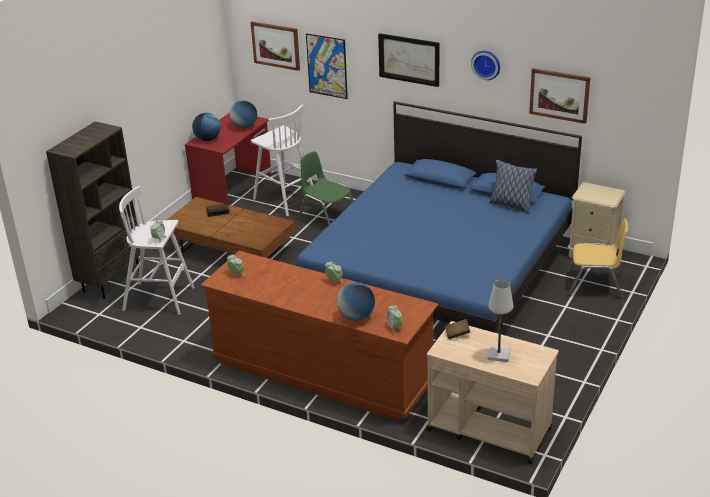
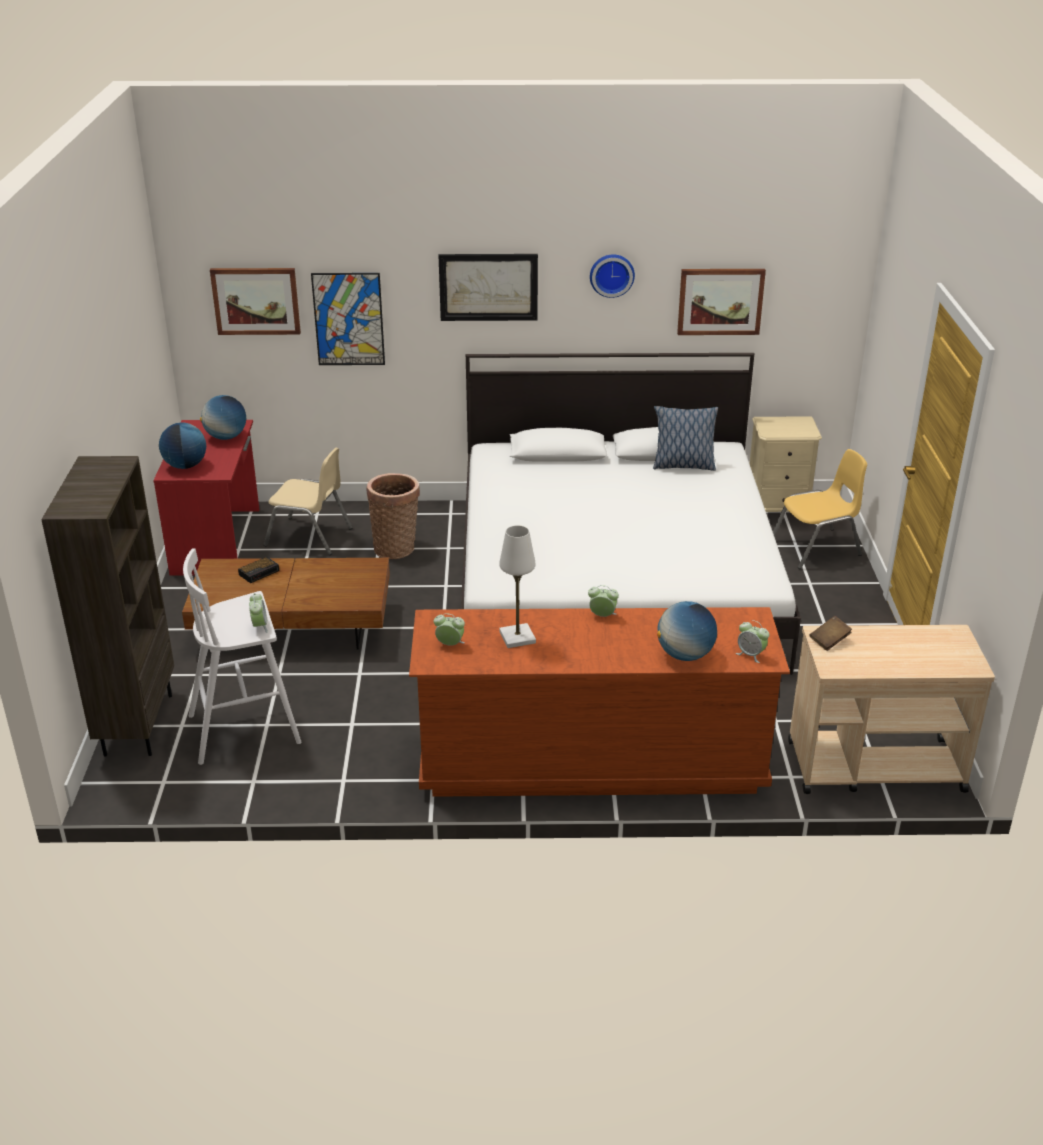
camera: 30 degrees left, 0 degrees up
(284, 199) = (309, 537): white stool -> beige chair
(327, 218) = (396, 547): green chair -> basket
(439, 270) = (615, 579): blue bed -> white bed
(498, 354) = (907, 652): white table lamp -> white table lamp (517, 637)

